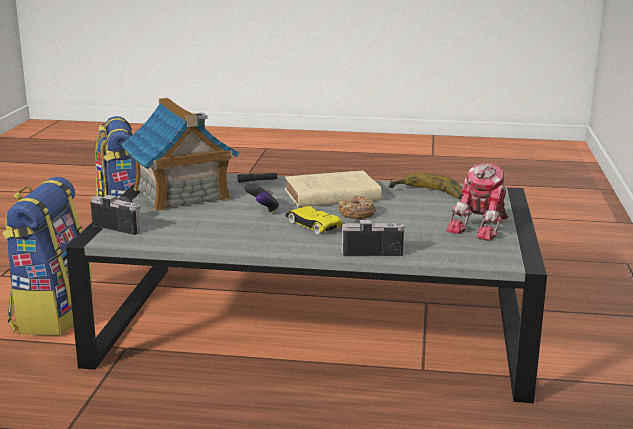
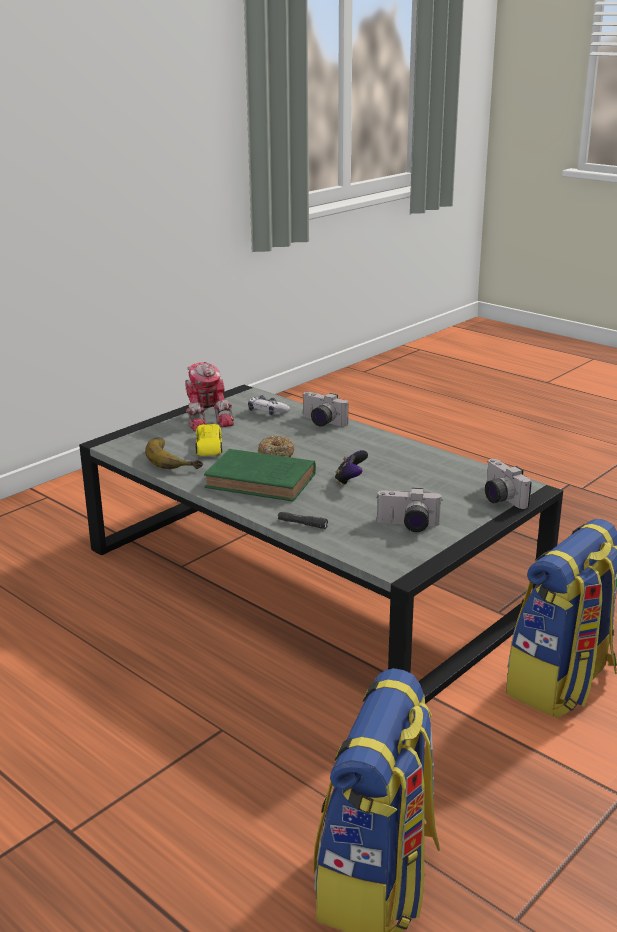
camera: 145 degrees left, 5 degrees up
(181, 194) = (407, 526): toy house -> camera
(313, 224) = (329, 454): yellow toy car -> yellow toy car (209, 446)
(329, 195) = (263, 481): beige book -> green book
(444, 247) = (267, 412): none -> game controller
(482, 227) = (207, 418): toy robot -> toy robot turned 90 degrees clockwise

